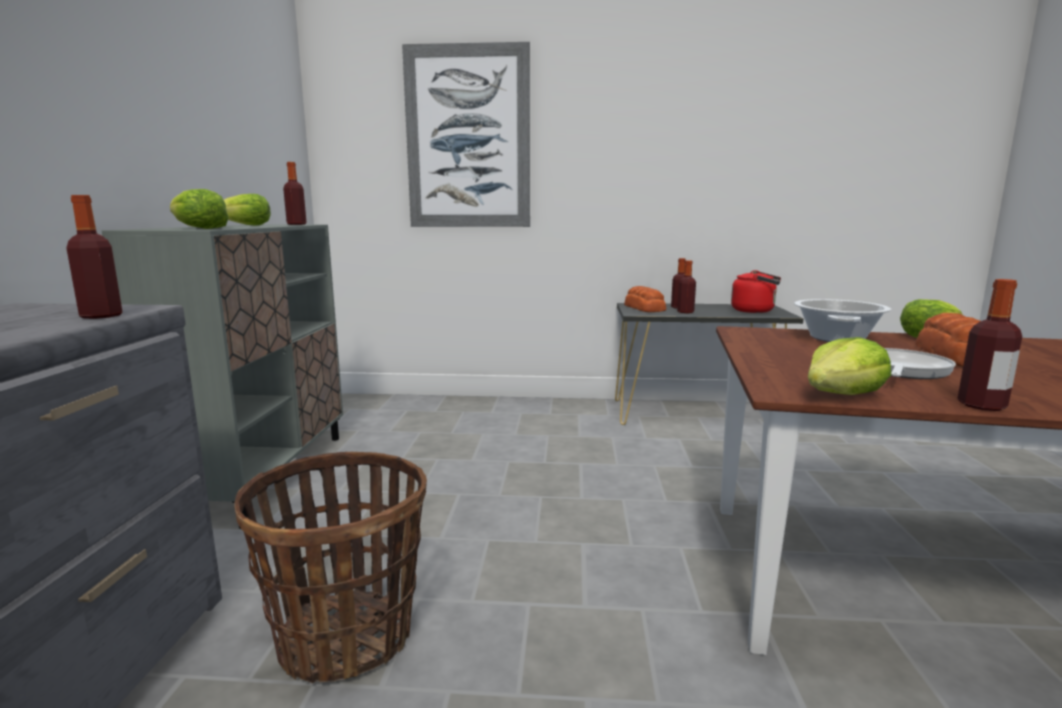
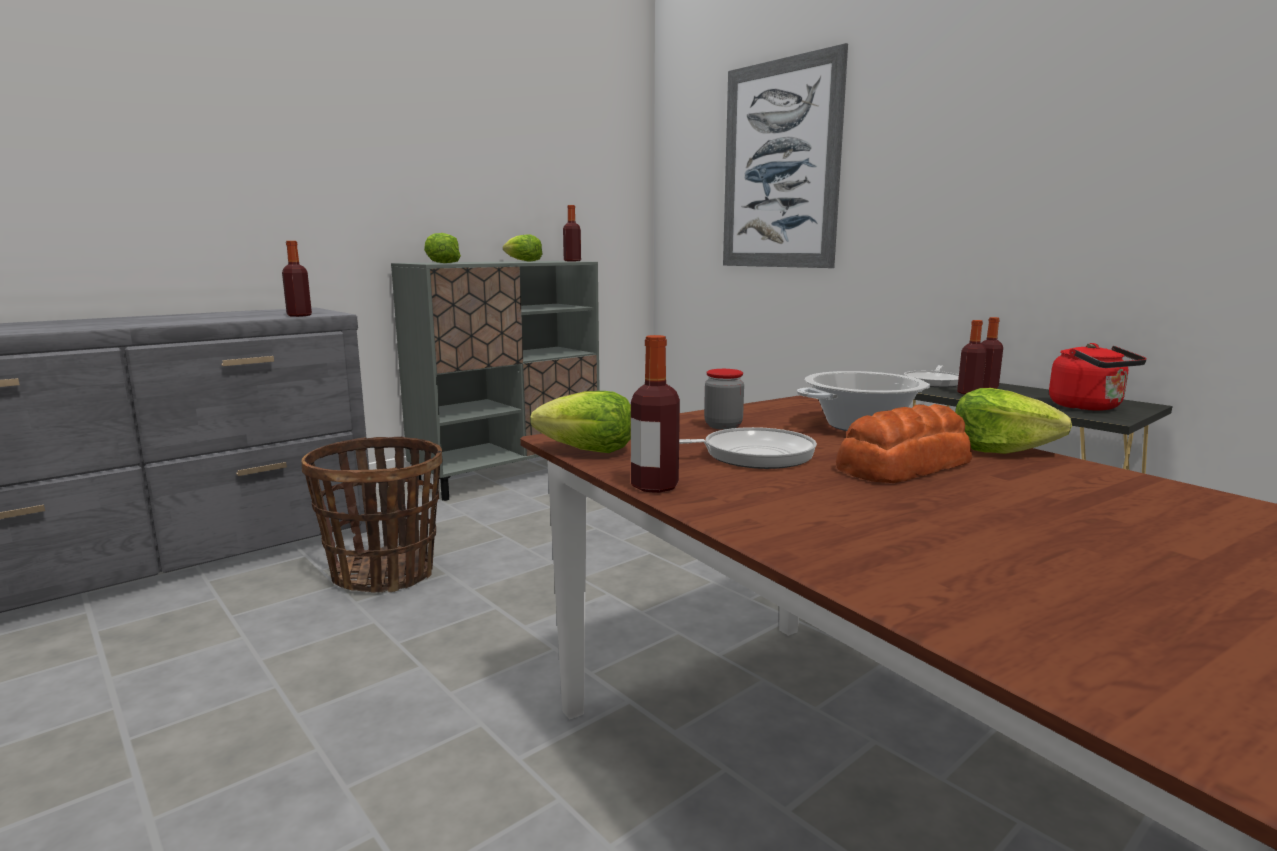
camera: 45 degrees right, 0 degrees up
(644, 308) = (933, 382): bread -> frying pan
(796, 355) = (723, 426): none -> jar

